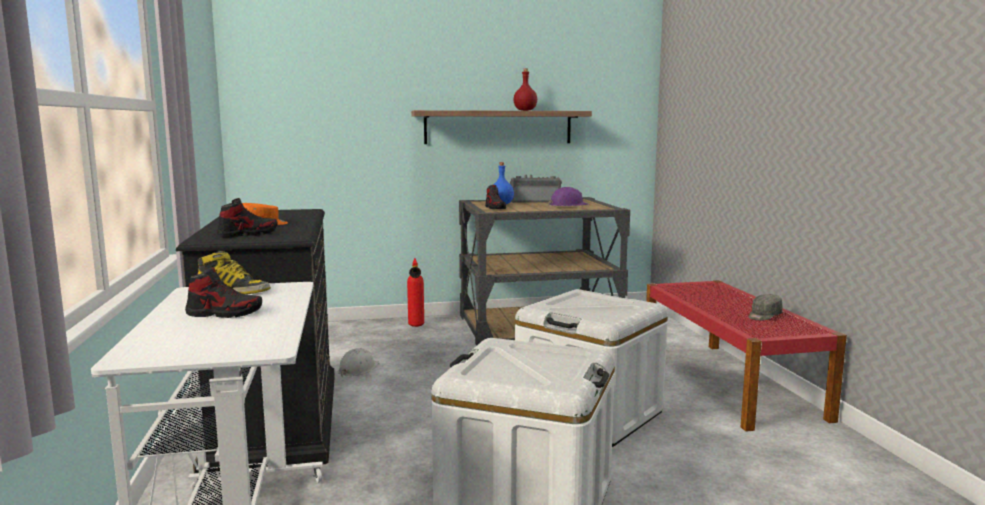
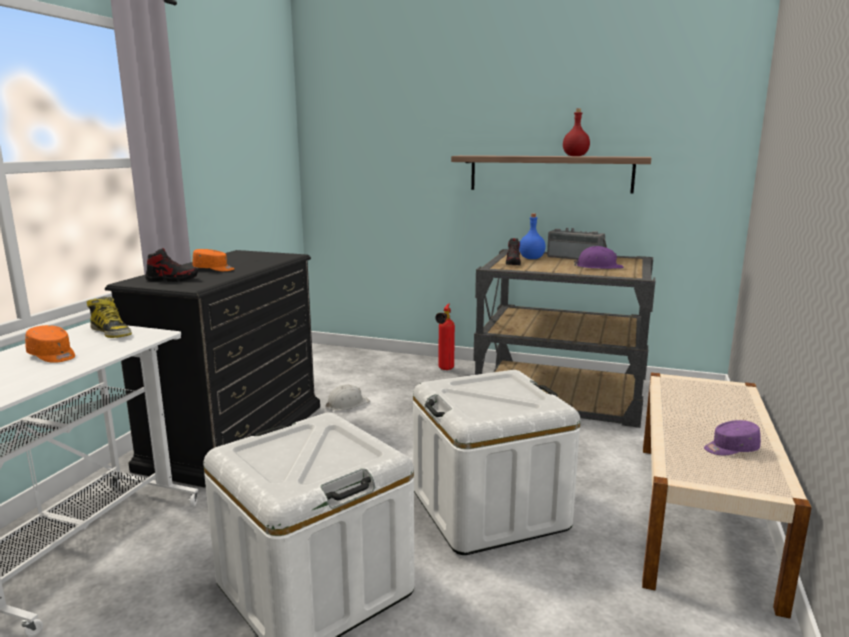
camera: 30 degrees right, 5 degrees up
(224, 313) = (53, 355): shoe -> orange cap
(729, 382) = (702, 515): red bench -> beige bench
(764, 316) = (730, 449): grey cap -> purple cap

